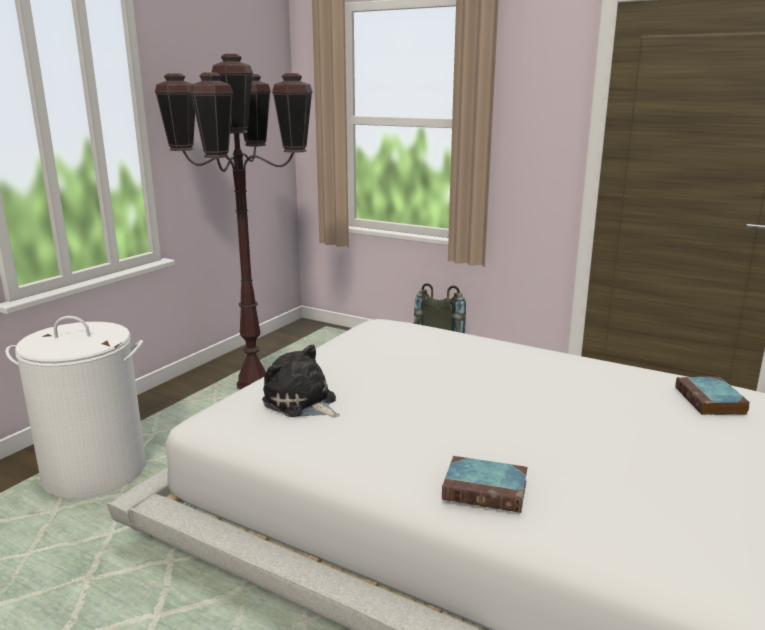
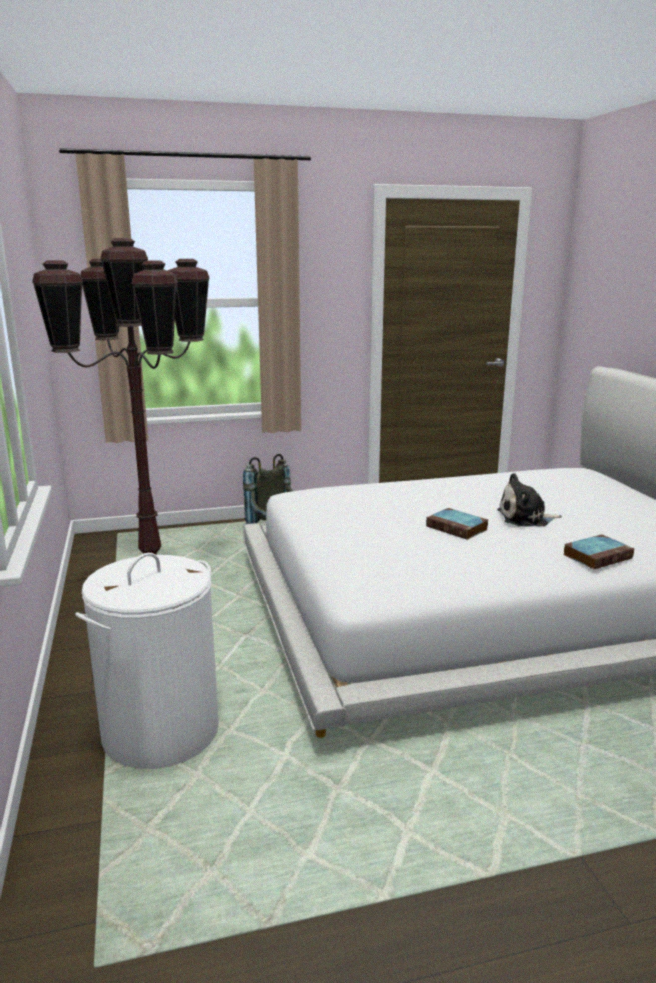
camera: 45 degrees left, 0 degrees up
(302, 403) = (400, 559): plush toy -> plush toy (526, 518)
(711, 401) = (573, 477): book -> book (458, 528)

